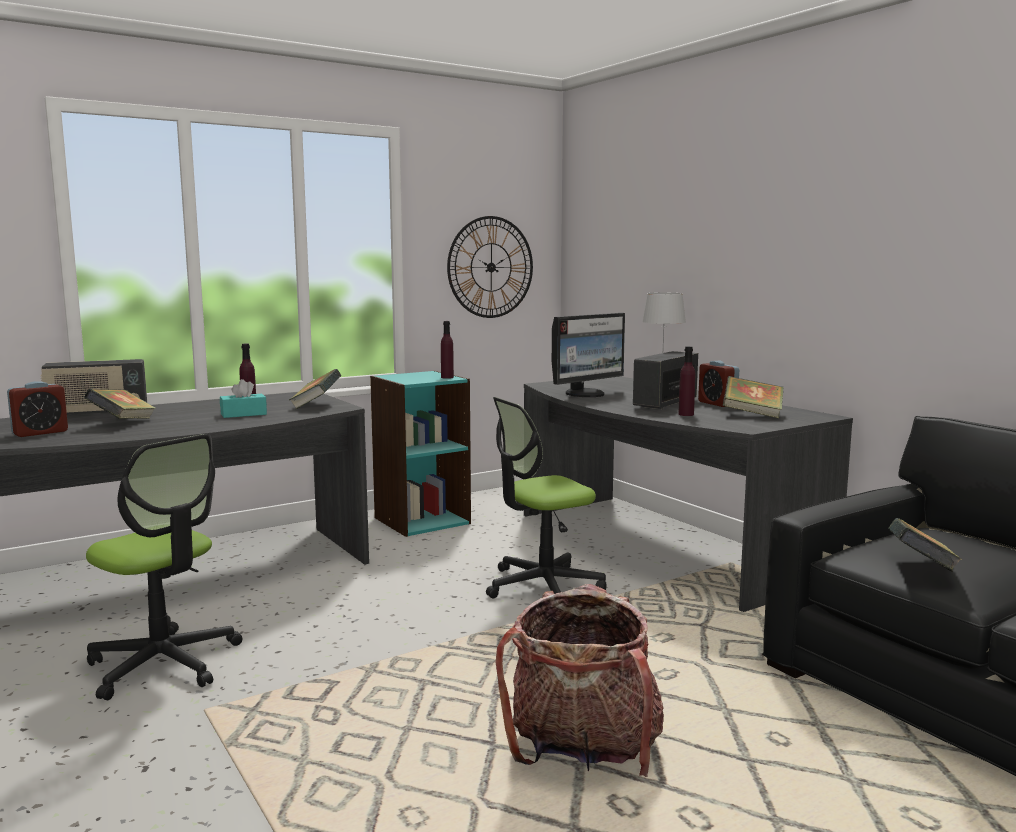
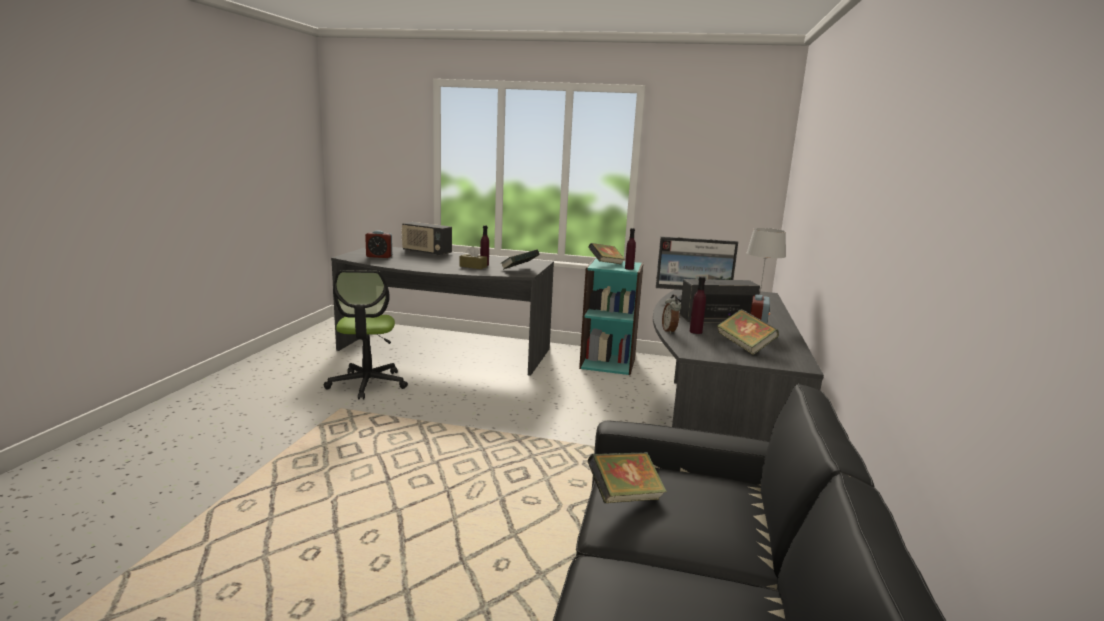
camera: 45 degrees right, 5 degrees up
(123, 423) = (418, 259): book -> book (606, 264)
(243, 414) = (473, 266): turquoise tissue box -> brown tissue box
(491, 267) = (713, 191): wall clock -> none
(543, 586) = (585, 425): office chair -> none
(583, 753) = (410, 508): backpack -> none
(670, 419) = (670, 331): none -> alarm clock

